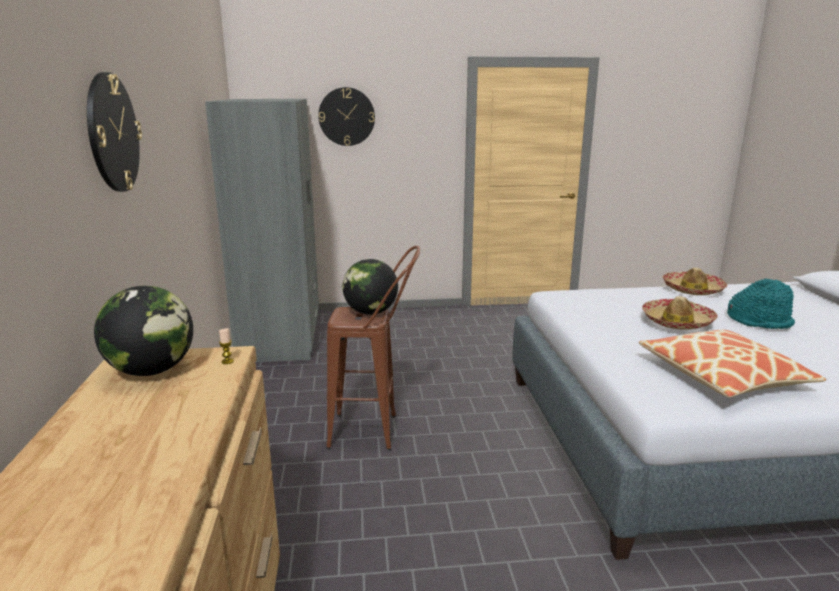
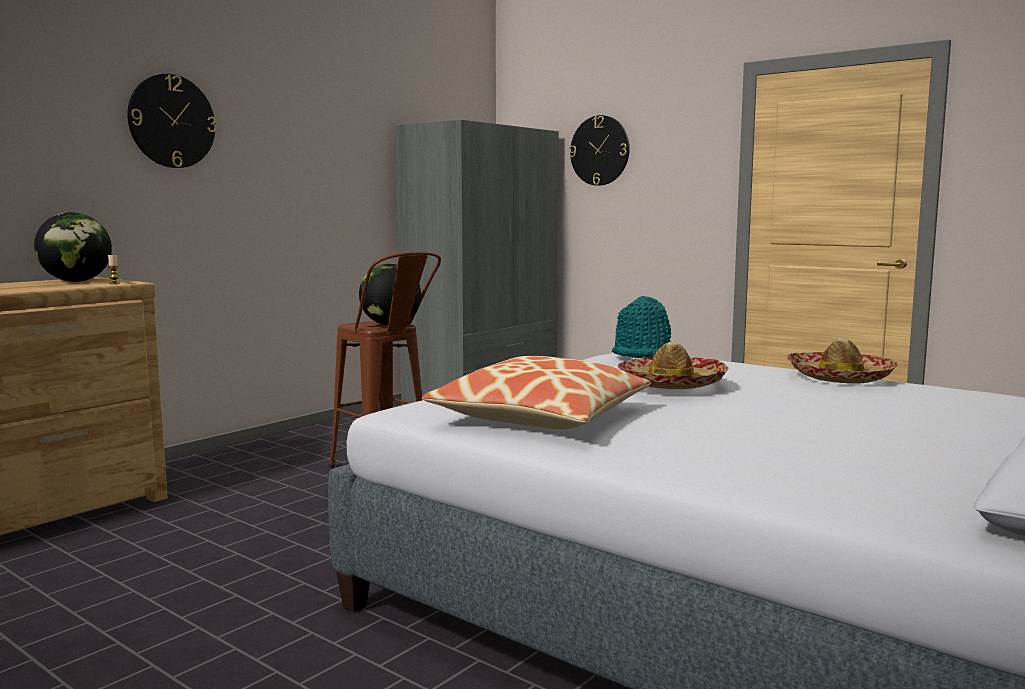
camera: 45 degrees right, 10 degrees down
(759, 321) = (804, 407): turquoise hat -> turquoise hat (644, 354)

